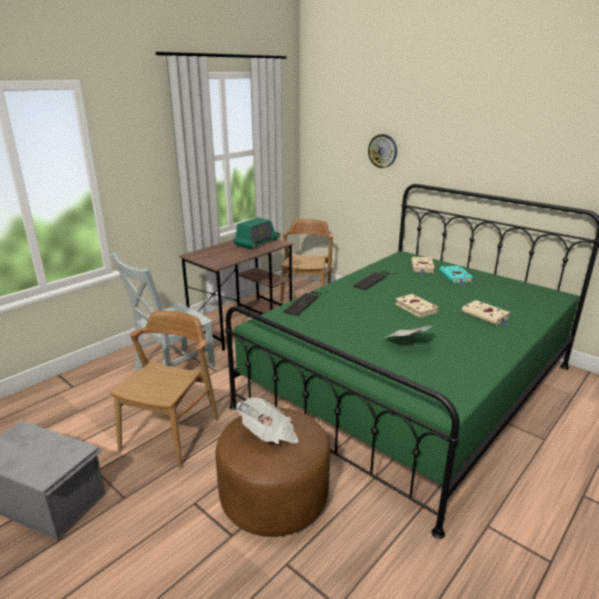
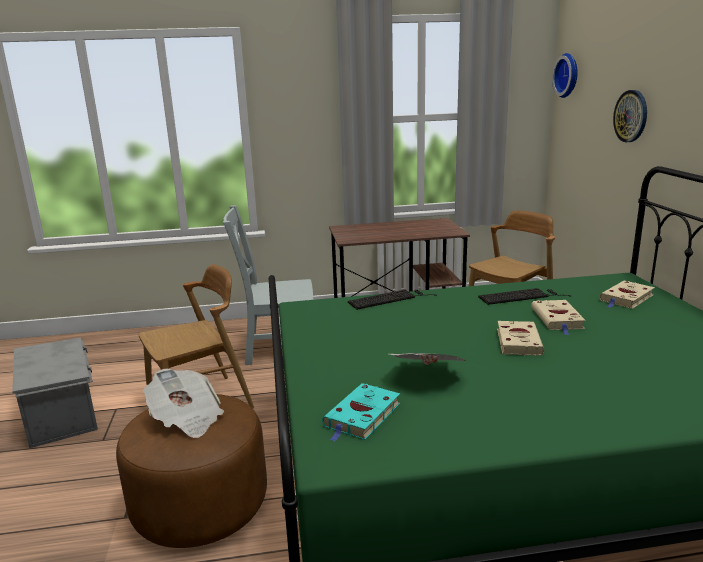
camera: 40 degrees right, 5 degrees down
(256, 243) = (427, 227): radio -> none
(317, 120) = (568, 75): none -> wall clock
(456, 277) = (662, 322): turquoise book -> turquoise book (362, 416)
(486, 315) = (617, 383): beige book -> beige book (558, 319)

